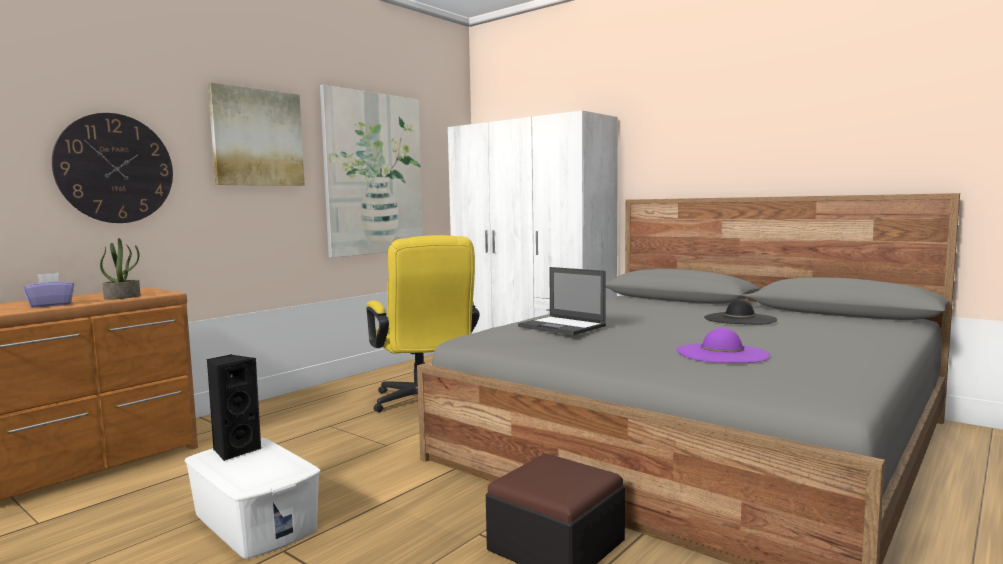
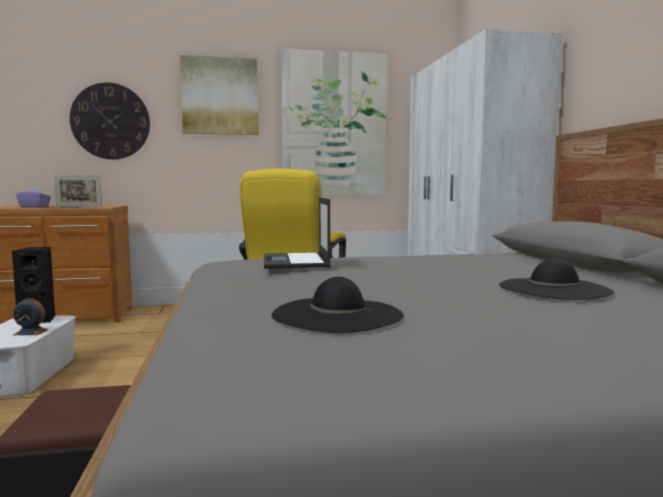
camera: 40 degrees right, 0 degrees up
(122, 297) = (79, 207): potted plant -> picture frame
(277, 461) = (31, 332): none -> alarm clock
(721, 353) = (337, 314): purple hat -> black hat

